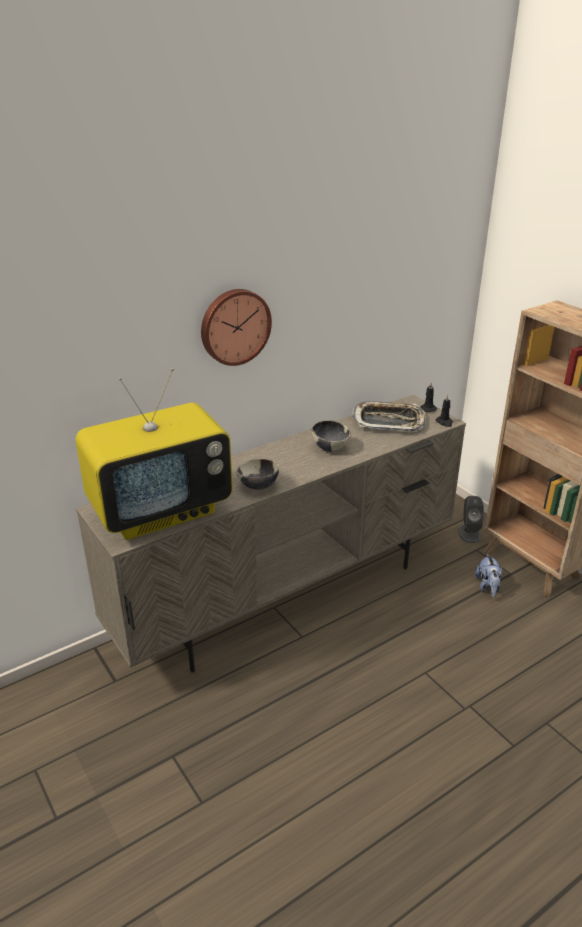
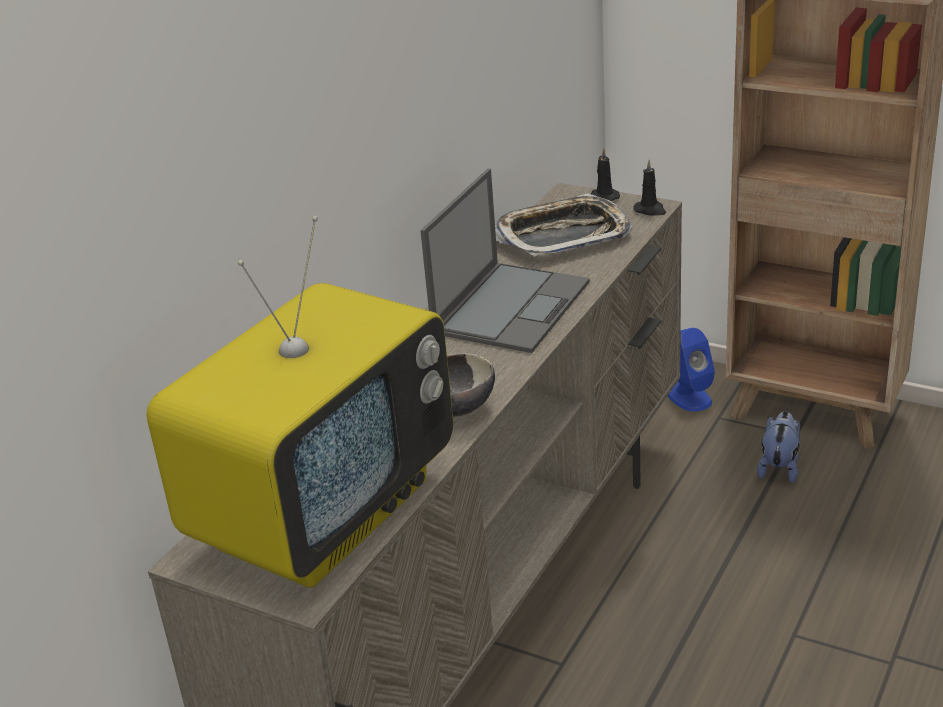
camera: 25 degrees left, 0 degrees up
(234, 326) = (323, 120): wall clock -> none
(330, 447) = (511, 306): bowl -> laptop
(469, 533) = (688, 396): grey speaker -> blue speaker
(488, 587) = (779, 467): plush toy -> plush toy turned 135 degrees counterclockwise

